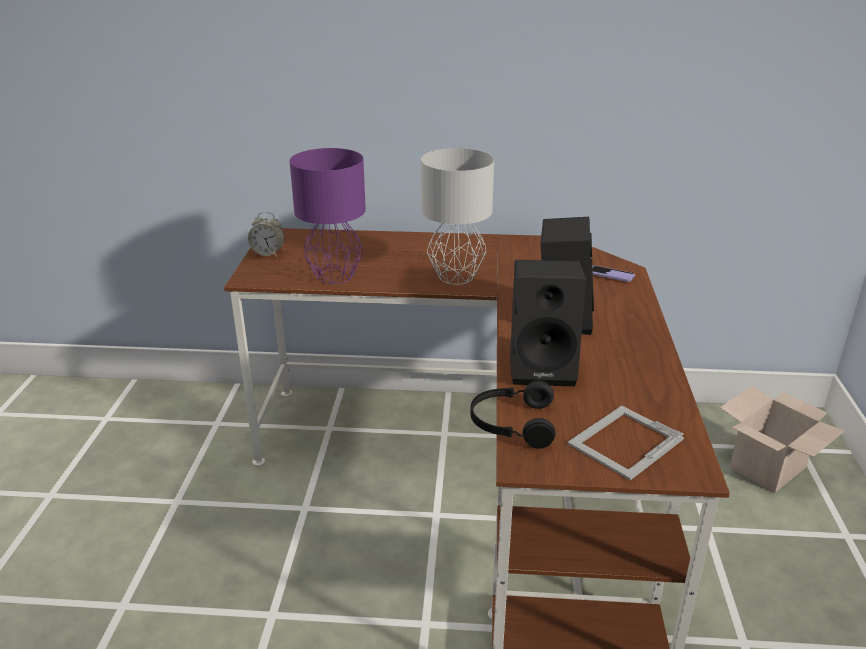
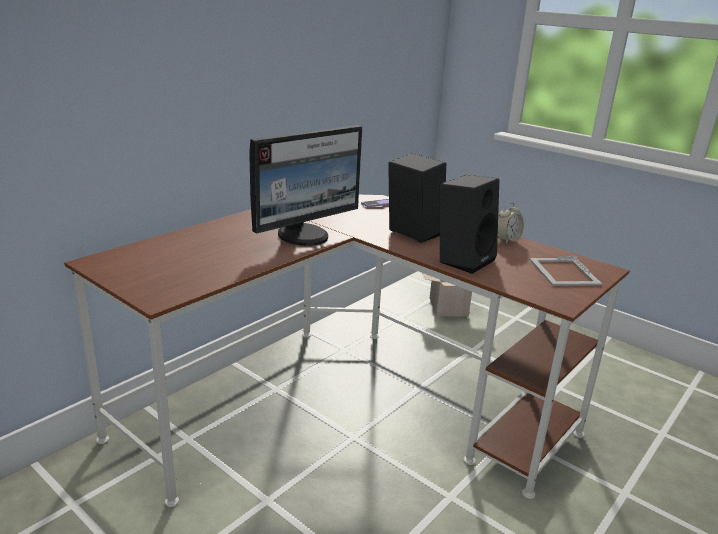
camera: 55 degrees left, 5 degrees down
(268, 253) = (125, 277): alarm clock -> alarm clock (507, 240)
(335, 276) = (224, 268): purple table lamp -> none
(457, 276) = (305, 236): grey table lamp -> monitor
(511, 424) = (516, 291): black headphones -> none

